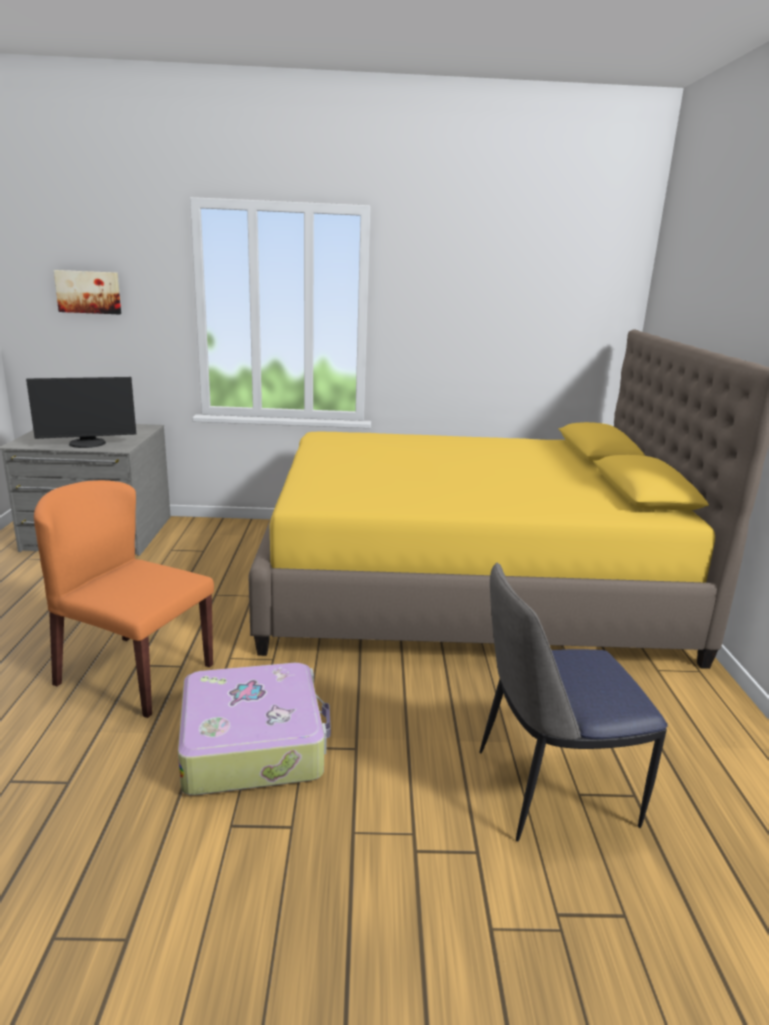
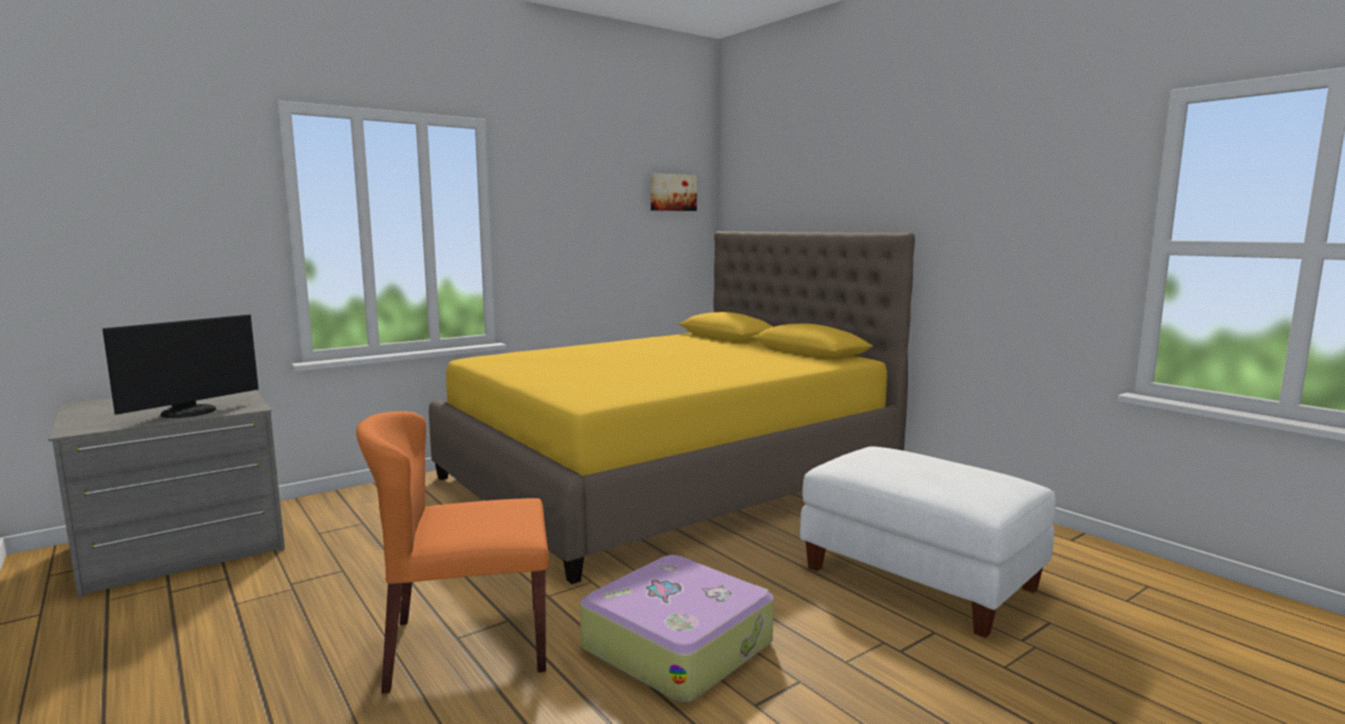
camera: 35 degrees left, 10 degrees down
(89, 292) = (127, 216): picture -> picture (672, 192)
(549, 789) = (917, 578): chair -> white ottoman

